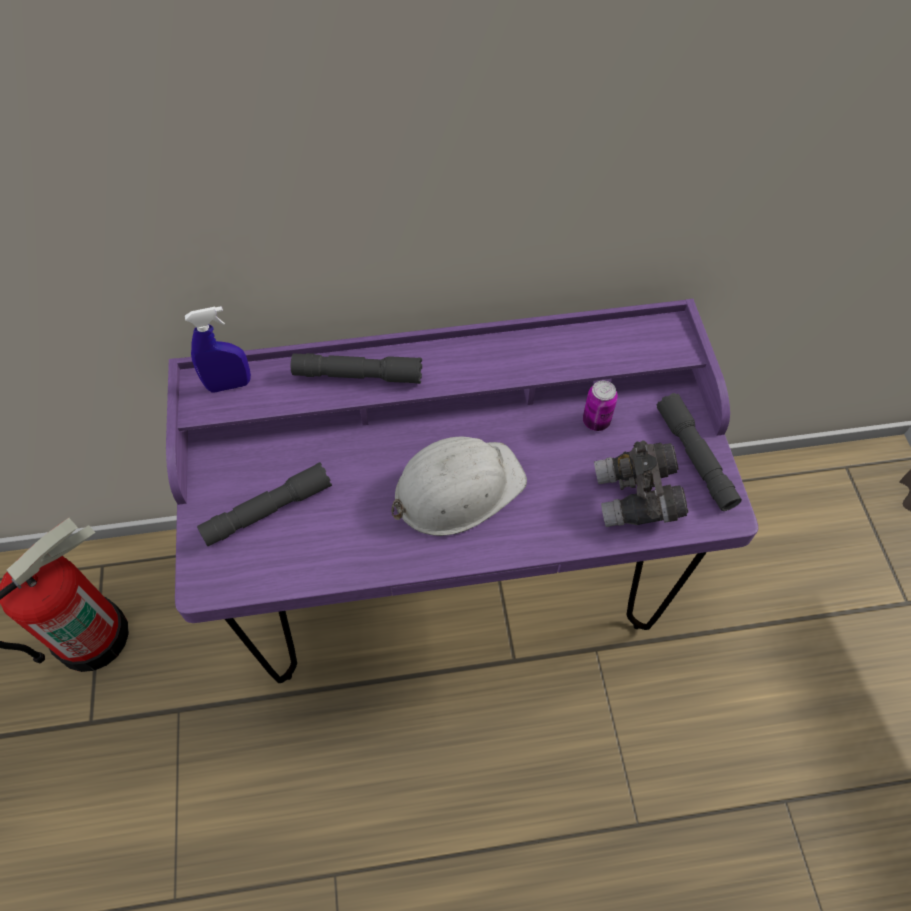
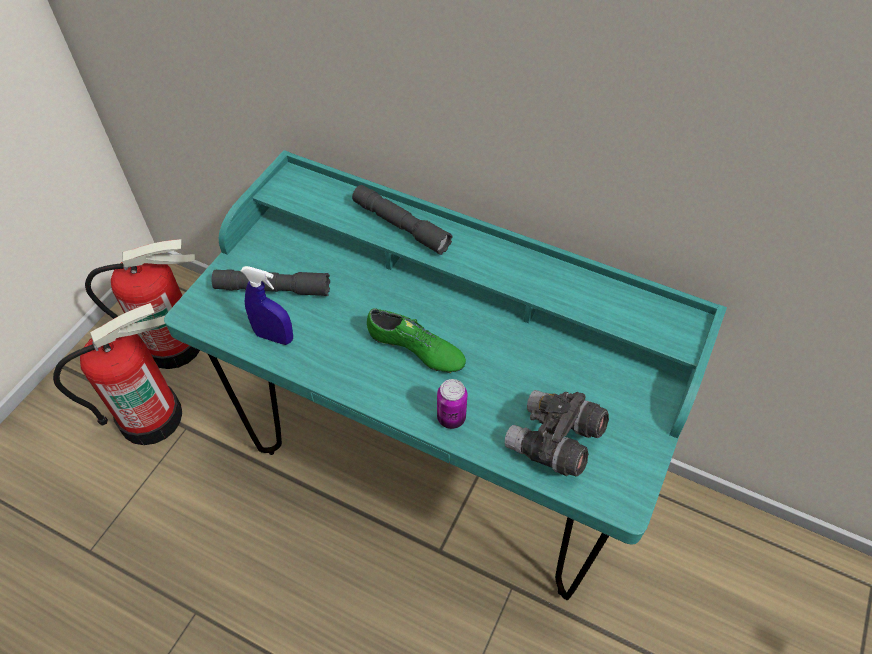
camera: 35 degrees right, 5 degrees down
(129, 724) = (151, 416): none -> fire extinguisher
(229, 385) = (309, 187): blue spray bottle -> blue spray bottle (274, 337)
(455, 586) = (437, 465): purple desk -> turquoise desk
(456, 488) = (416, 350): white hard hat -> green shoe
(596, 421) = (569, 364): can -> can (451, 418)
(695, 457) = (633, 441): grey flashlight -> none

